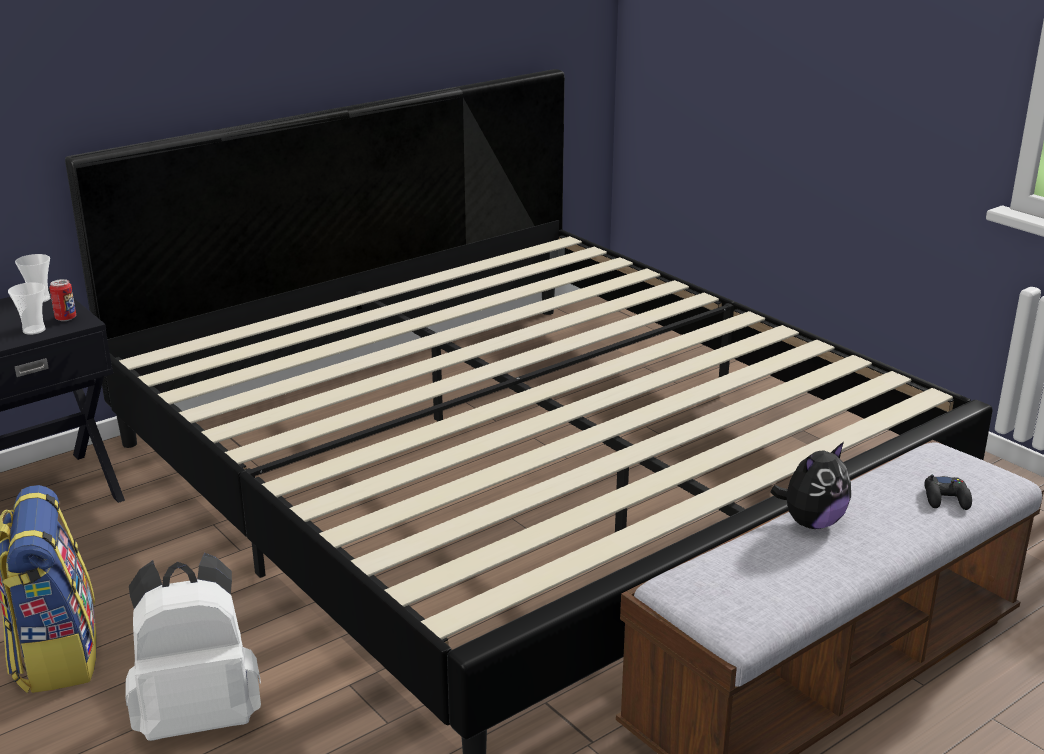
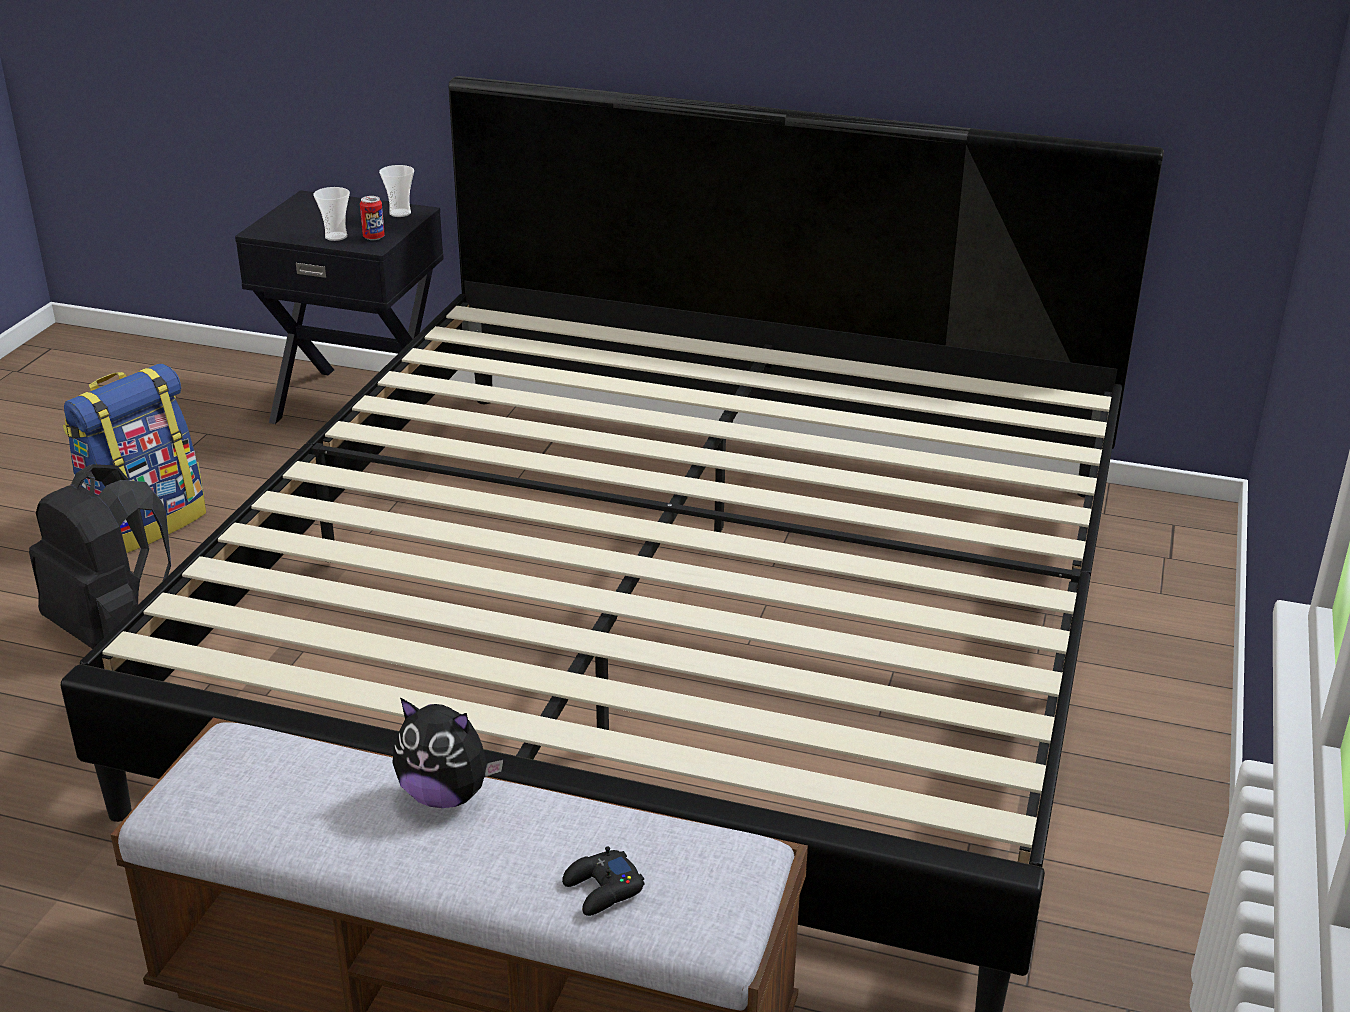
camera: 55 degrees right, 5 degrees up
(199, 716) = (111, 627): white backpack -> black backpack

